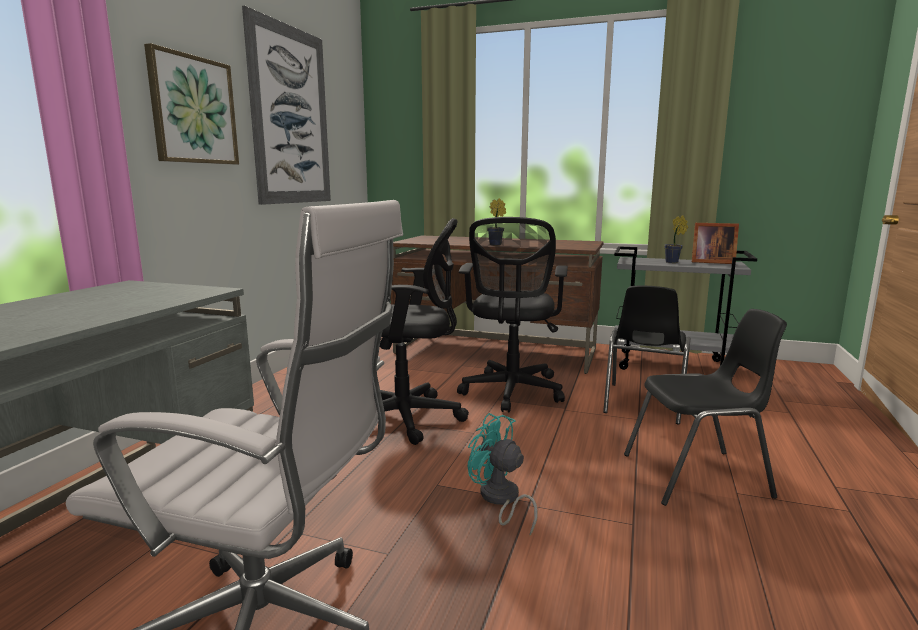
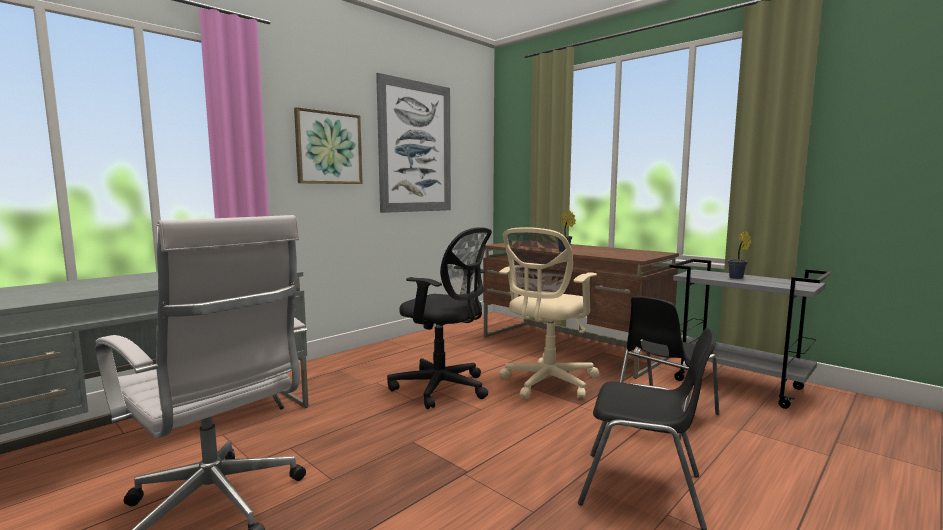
camera: 25 degrees right, 5 degrees down
(500, 500) = (446, 464): turquoise fan -> none
(511, 393) = (547, 383): black office chair -> beige office chair
(710, 262) = (782, 281): picture frame -> none

